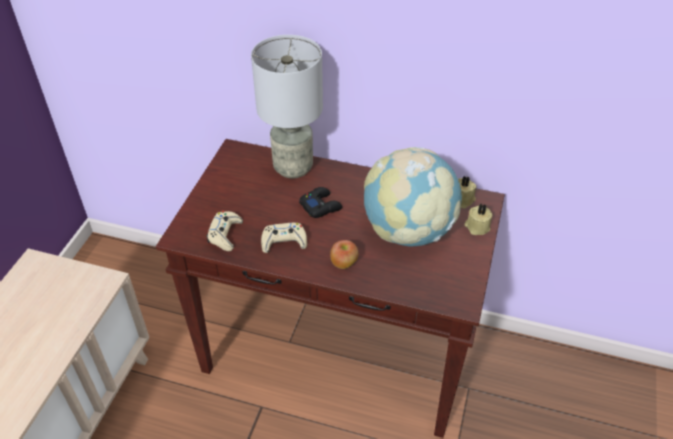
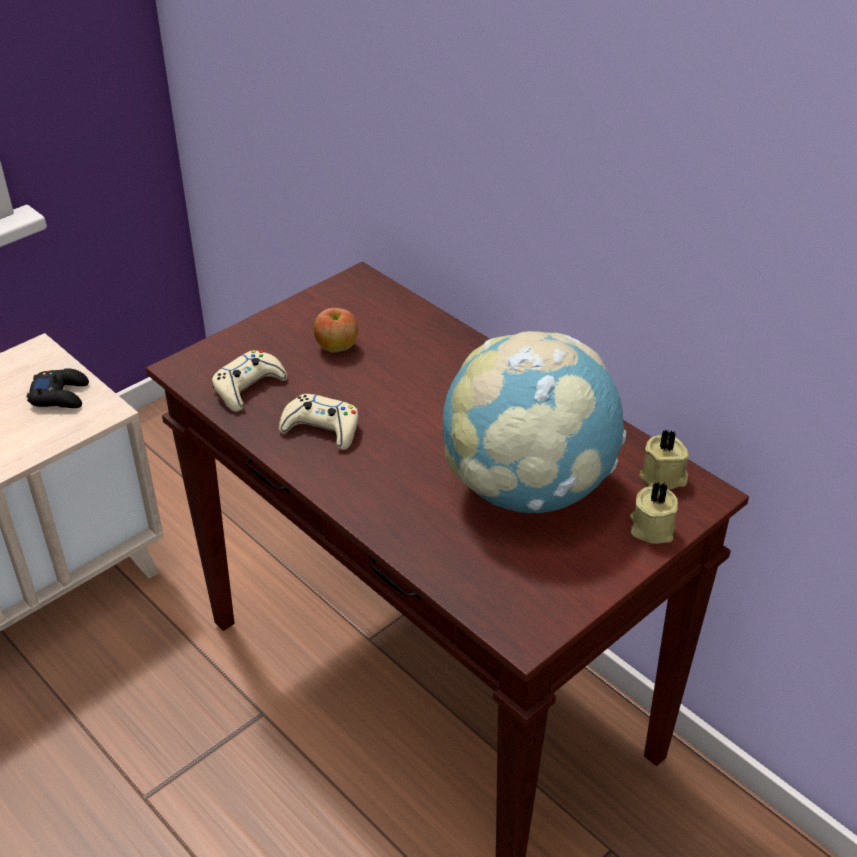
camera: 30 degrees right, 5 degrees down
(293, 168) = (425, 334): grey table lamp -> none
(320, 206) = (419, 400): black game controller -> black game controller (60, 395)
(344, 264) = (383, 495): apple -> apple (337, 348)

